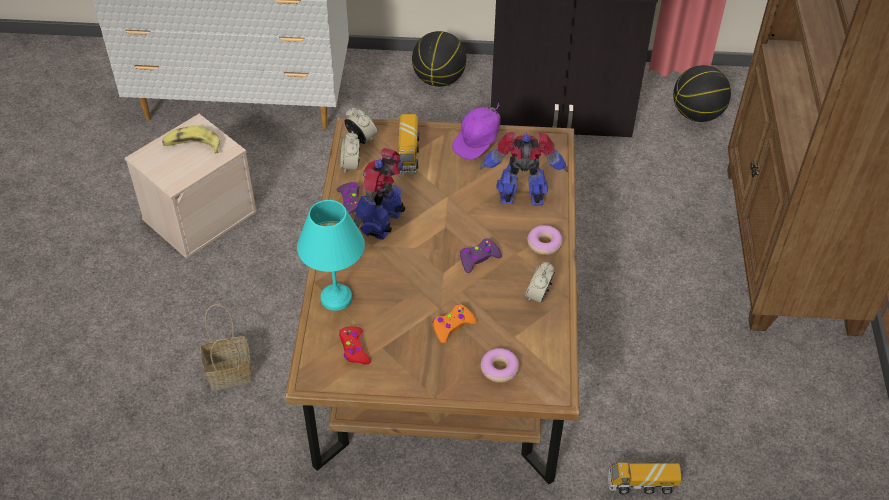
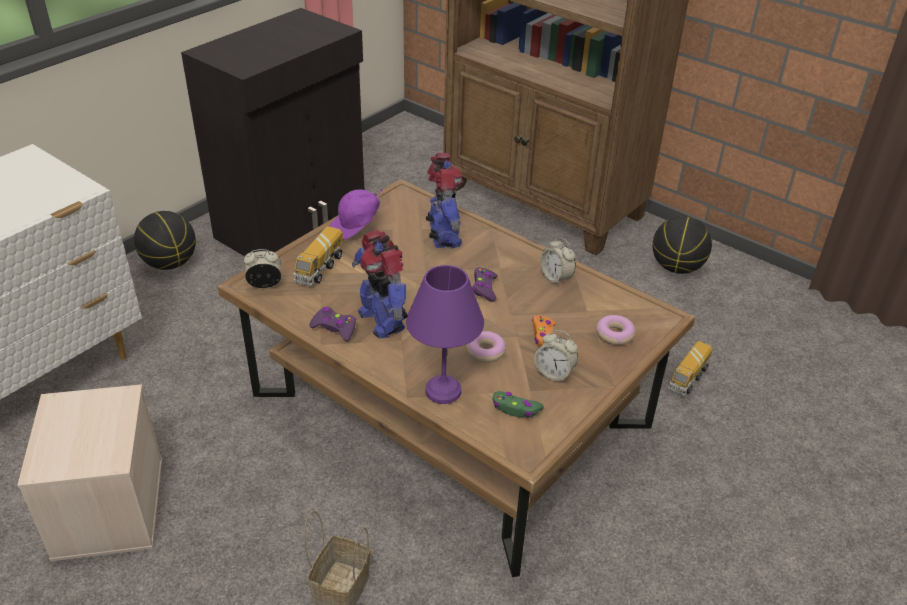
camera: 55 degrees left, 10 degrees down
(192, 146) = (80, 420): banana -> none
(335, 297) = (441, 391): turquoise table lamp -> purple table lamp
(350, 165) = (290, 306): alarm clock -> alarm clock (554, 373)
(354, 349) = (515, 409): red game controller -> green game controller
(408, 154) = (319, 268): toy truck -> toy truck turned 75 degrees clockwise
(478, 143) = (356, 227): purple cap -> purple cap turned 60 degrees clockwise
(522, 198) = (443, 236): toy robot -> toy robot turned 135 degrees clockwise
(544, 244) = (505, 249): donut -> donut (486, 351)
(696, 114) = (381, 171): basketball -> basketball (676, 267)

